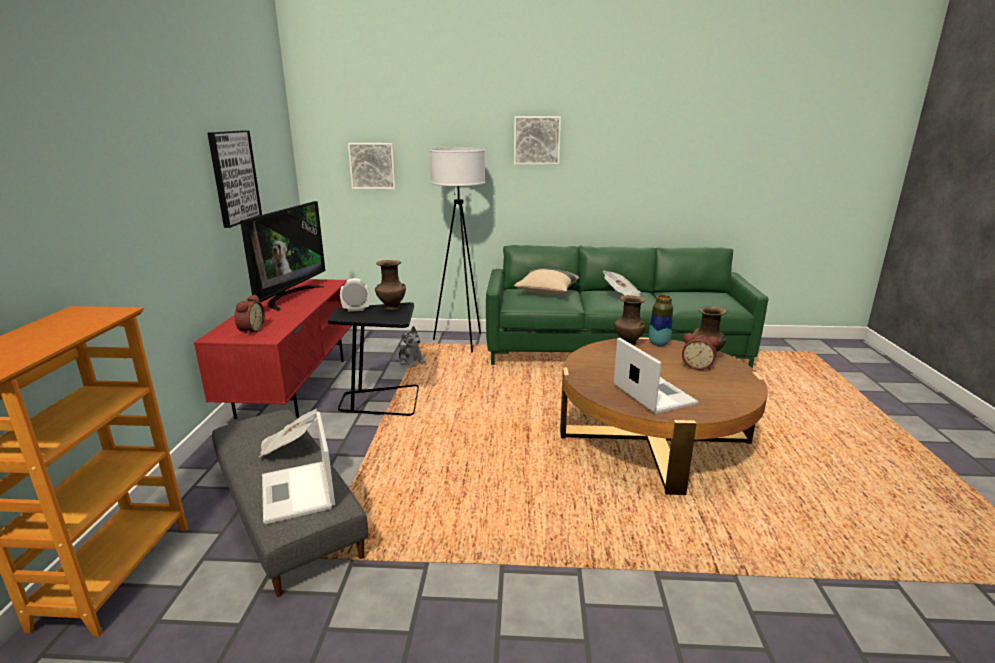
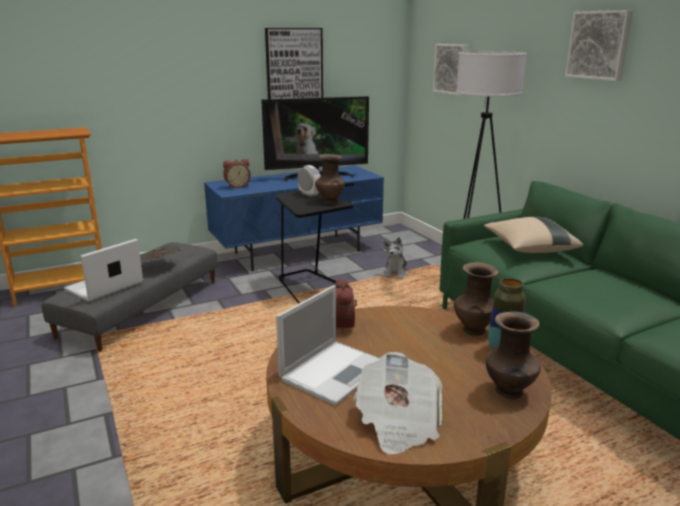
camera: 60 degrees right, 0 degrees up
(294, 386) = (298, 252): red tv stand -> blue tv stand
(622, 296) = (608, 289): newspaper -> newspaper (398, 423)
(697, 366) = (462, 389): alarm clock -> alarm clock (345, 325)

